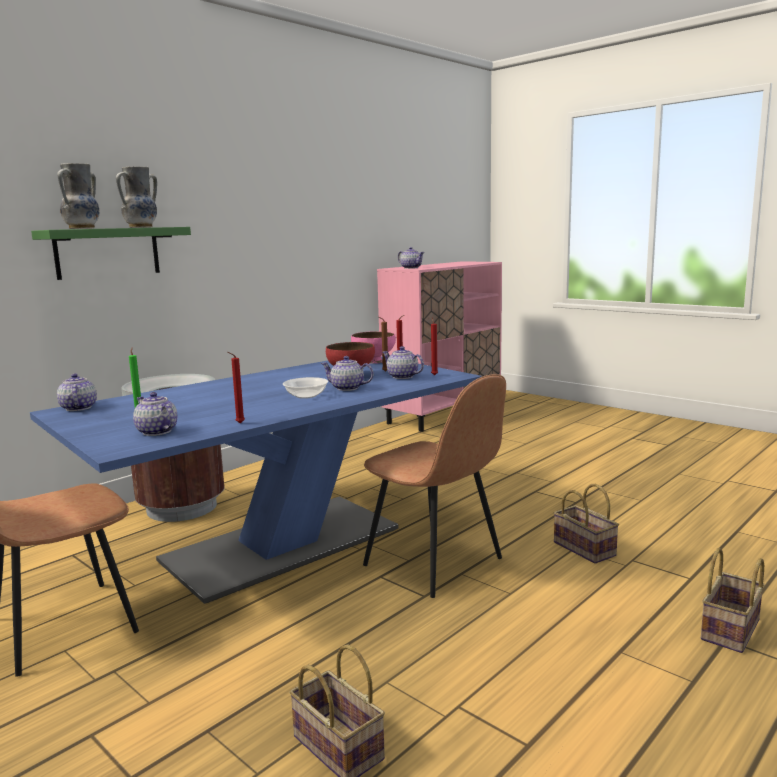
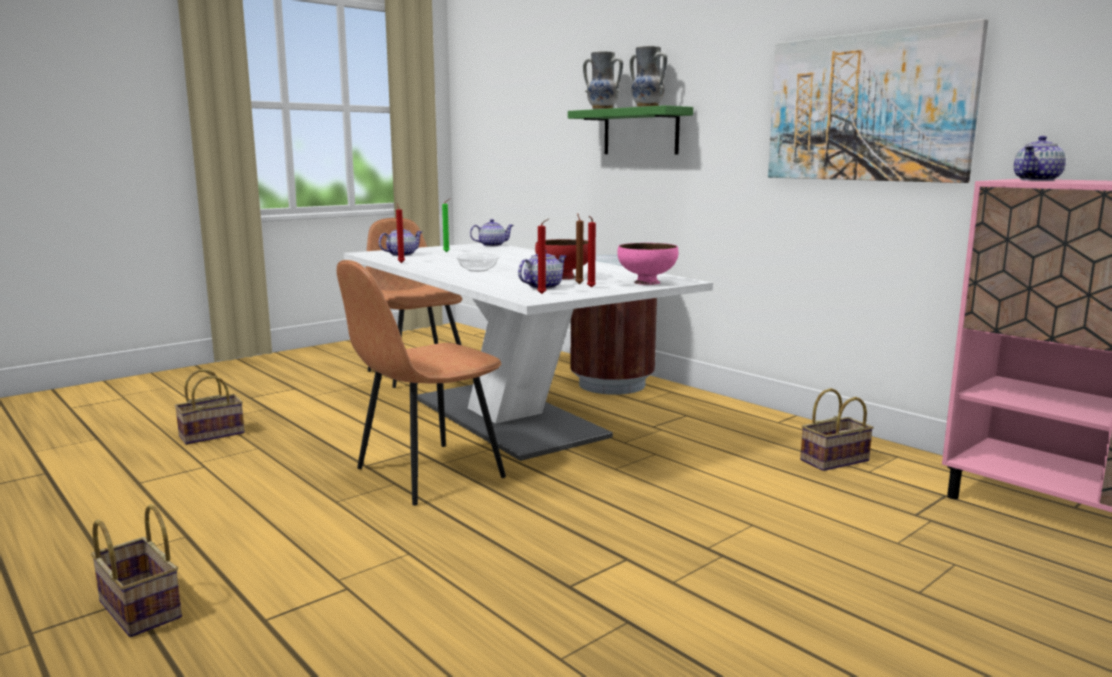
camera: 95 degrees right, 0 degrees up
(282, 545) = (507, 418): blue dining table -> white dining table
(302, 231) = (867, 107): none -> picture
(347, 388) = (499, 276): teapot -> none
(586, 549) = (400, 561): basket -> basket (834, 461)

